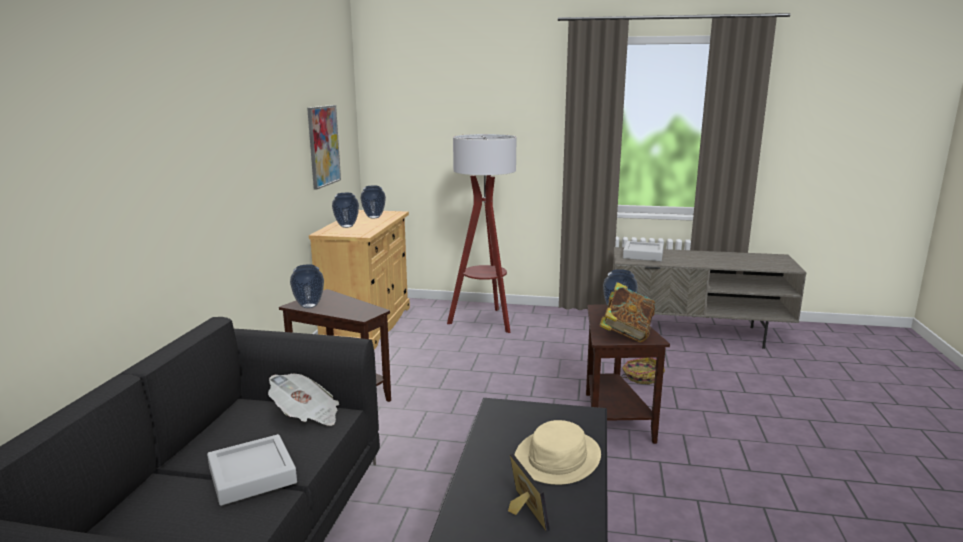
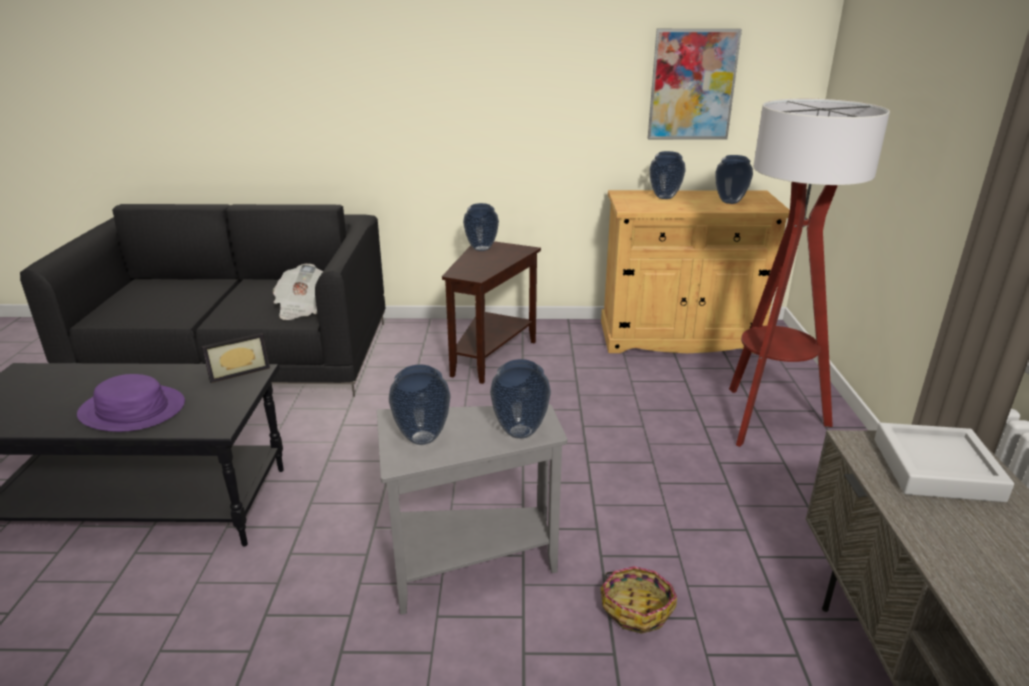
camera: 80 degrees right, 10 degrees up
(252, 475) = (212, 306): grey tray -> none
(521, 512) = (55, 396): picture frame -> picture frame (238, 371)
(558, 458) = (132, 410): beige hat -> purple hat
(613, 420) = (466, 566): brown side table -> grey side table
(626, 333) = (421, 437): book -> vase

